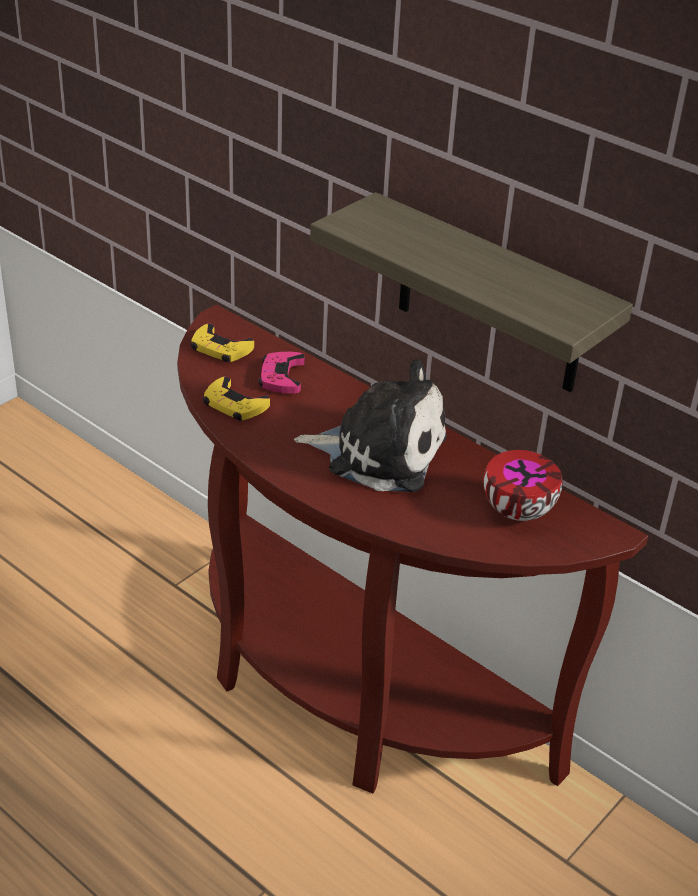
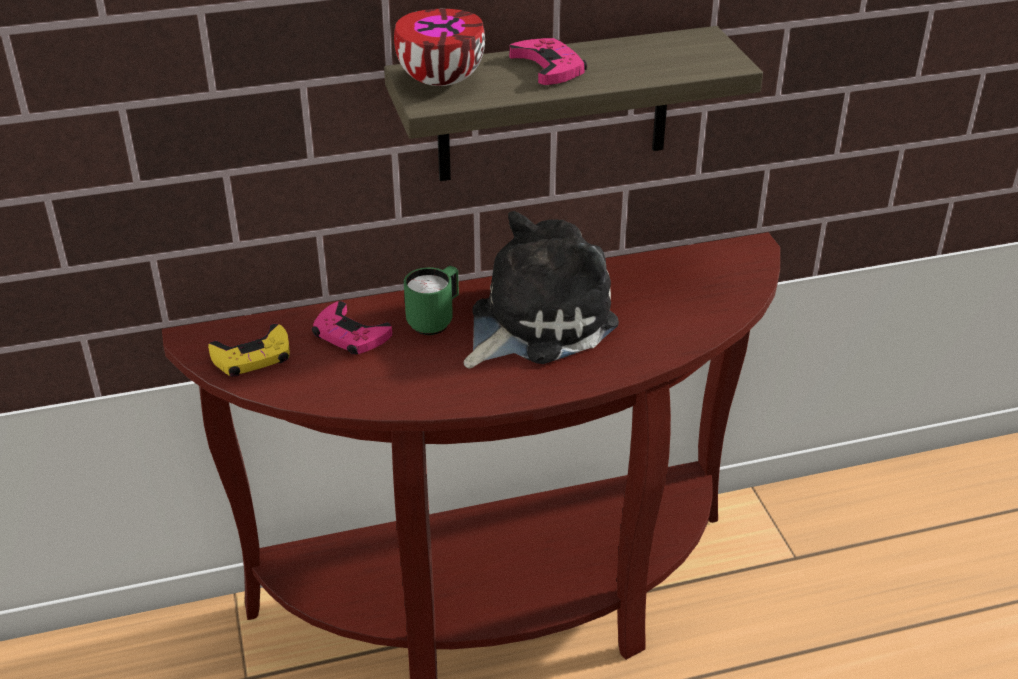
camera: 55 degrees left, 0 degrees up
(234, 405) = (366, 385): yellow game controller -> none
(334, 406) = (435, 321): none -> green mug
(452, 251) = (549, 67): none -> pink game controller
(518, 509) = (685, 280): bowl -> bowl (439, 79)

